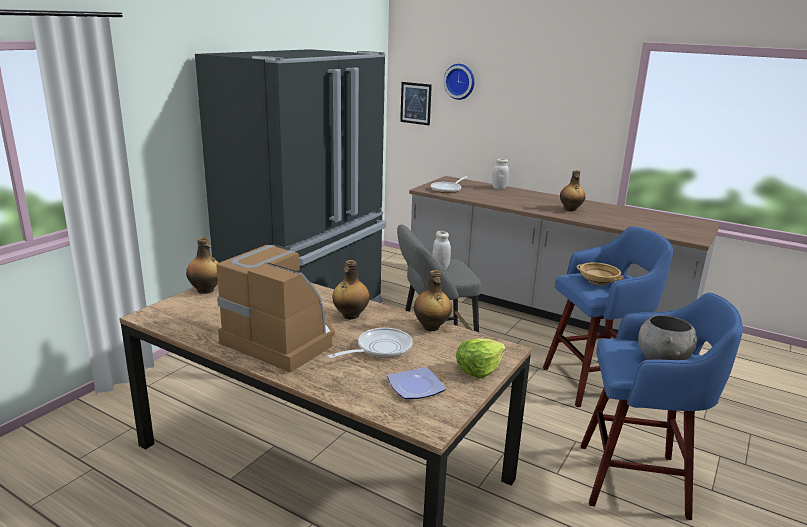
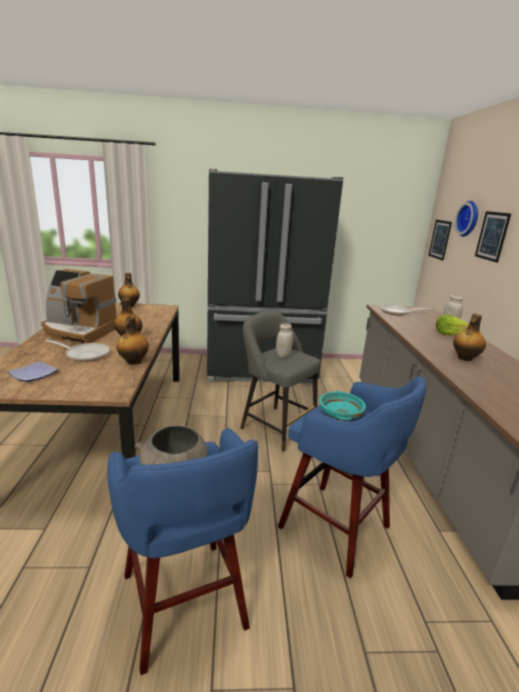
camera: 55 degrees right, 0 degrees up
(282, 339) = (79, 331): coffee machine -> coffee machine turned 105 degrees clockwise
(478, 369) = (73, 388): lettuce -> lettuce (449, 334)
(500, 98) = (492, 236): none -> picture
(598, 281) = (340, 415): beige bowl -> turquoise bowl

